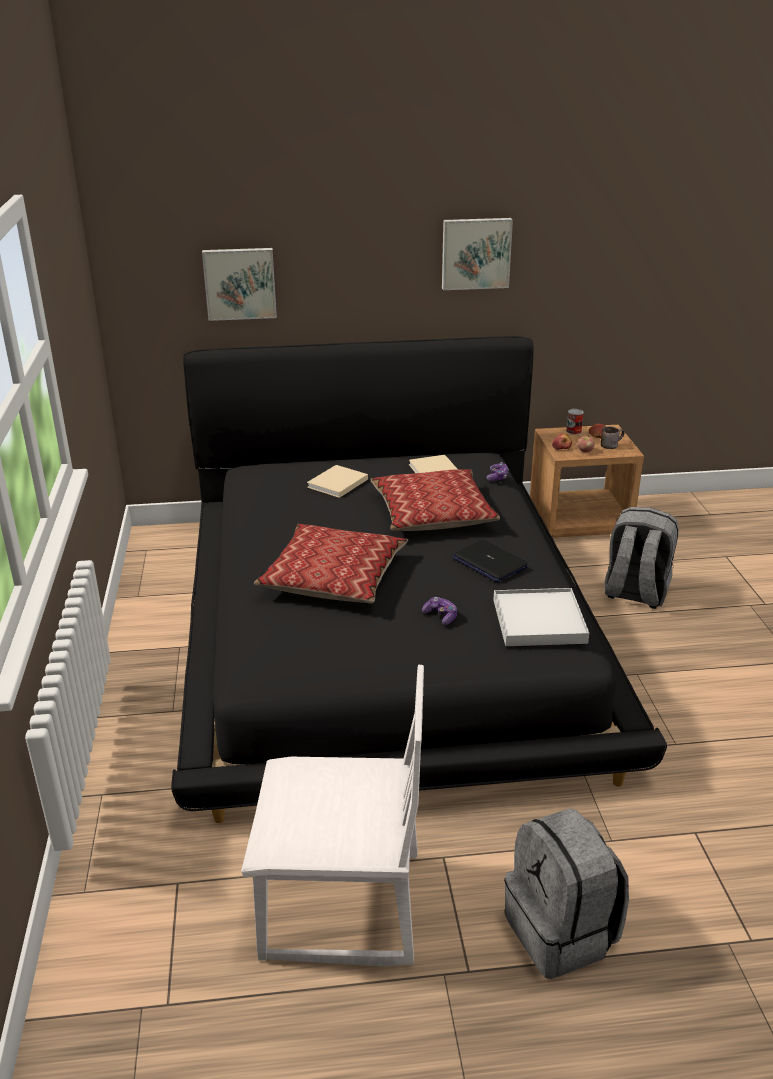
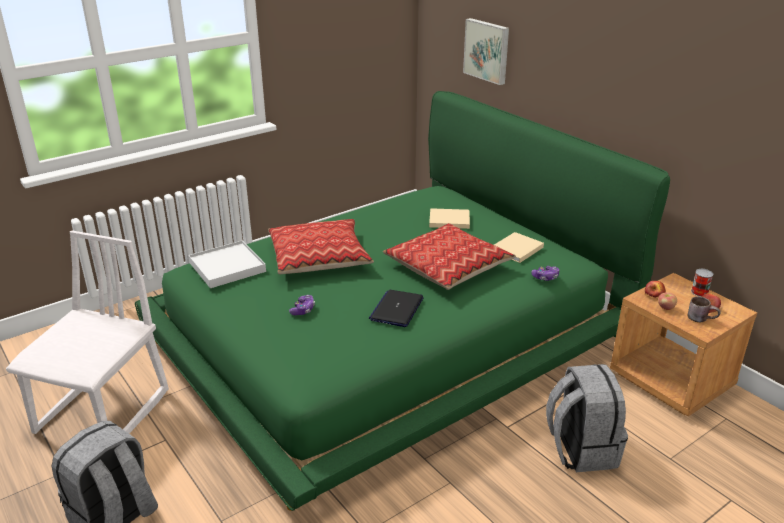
camera: 60 degrees right, 0 degrees up
(341, 907) = (104, 412): white chair -> white chair turned 135 degrees counterclockwise
(386, 631) = (392, 336): black bed -> green bed
(475, 253) = (650, 76): picture -> none
(538, 621) = (330, 353): white tray -> white tray (227, 267)

